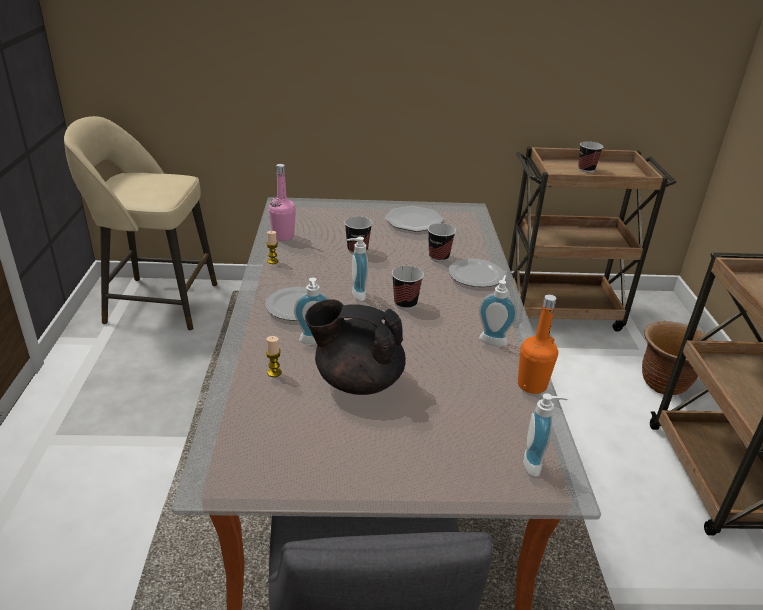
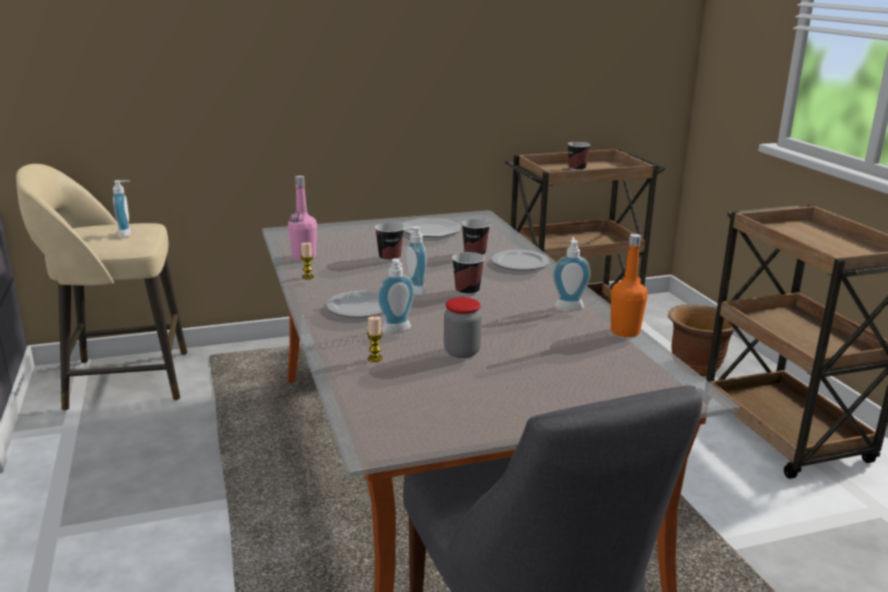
camera: 15 degrees left, 10 degrees down
(357, 380) = (462, 352): black teapot -> jar
(536, 464) = (665, 382): soap dispenser -> soap dispenser (127, 234)

